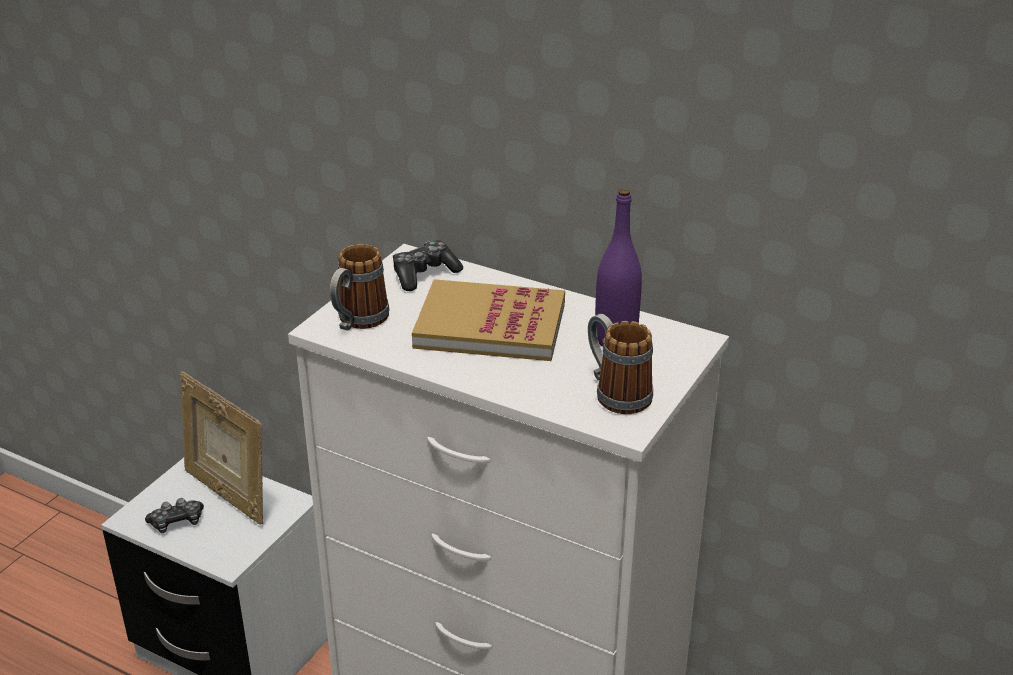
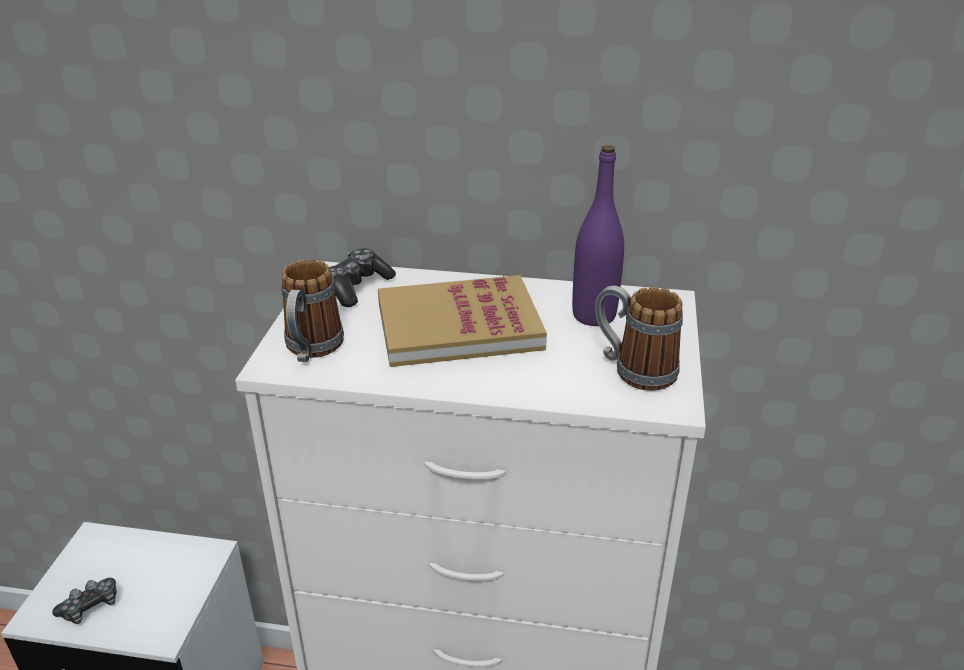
camera: 20 degrees left, 0 degrees up
(228, 494) = (137, 560): picture frame -> none

